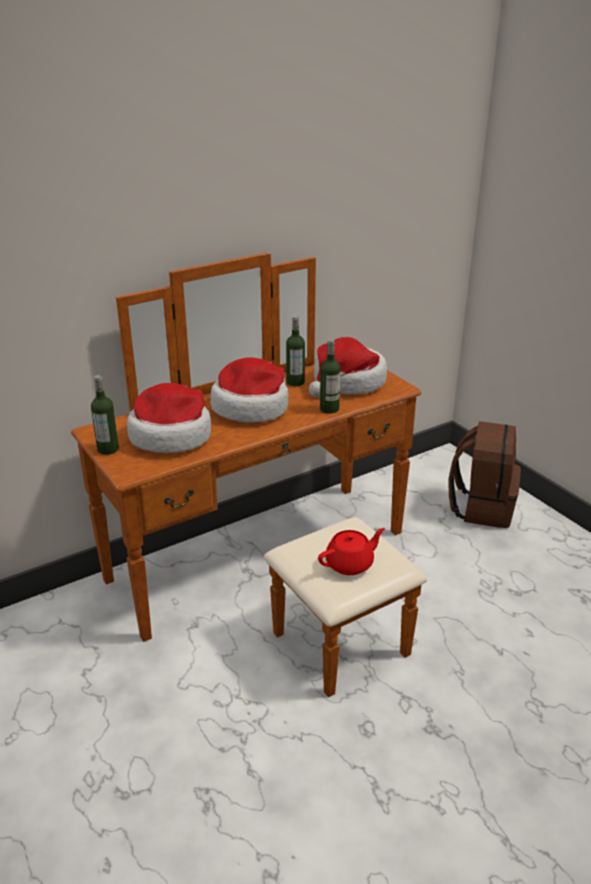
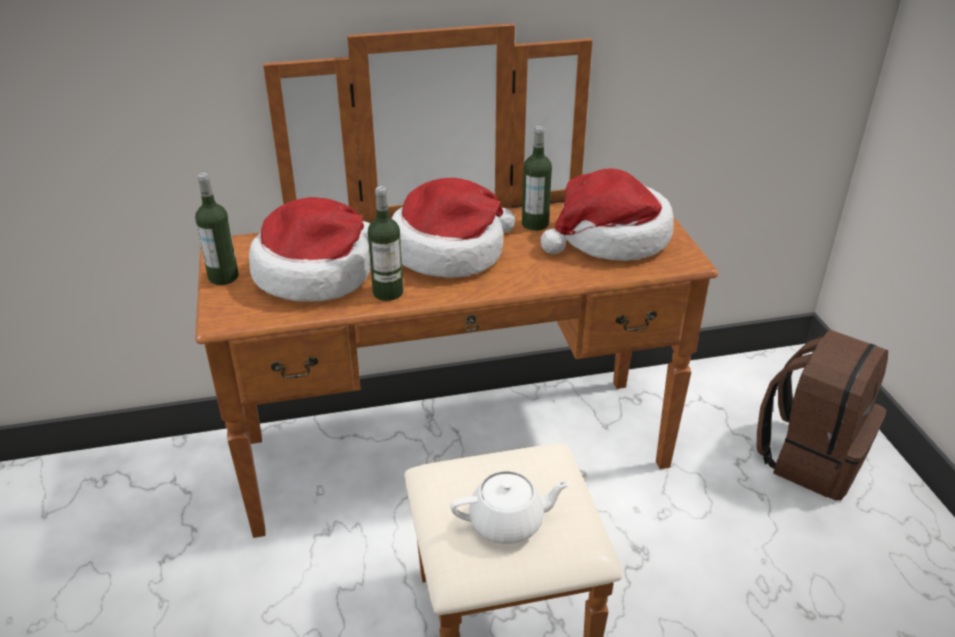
camera: 20 degrees right, 5 degrees up
(329, 409) = (558, 275): bottle -> bottle (388, 292)
(350, 564) = (508, 522): red teapot -> white teapot

